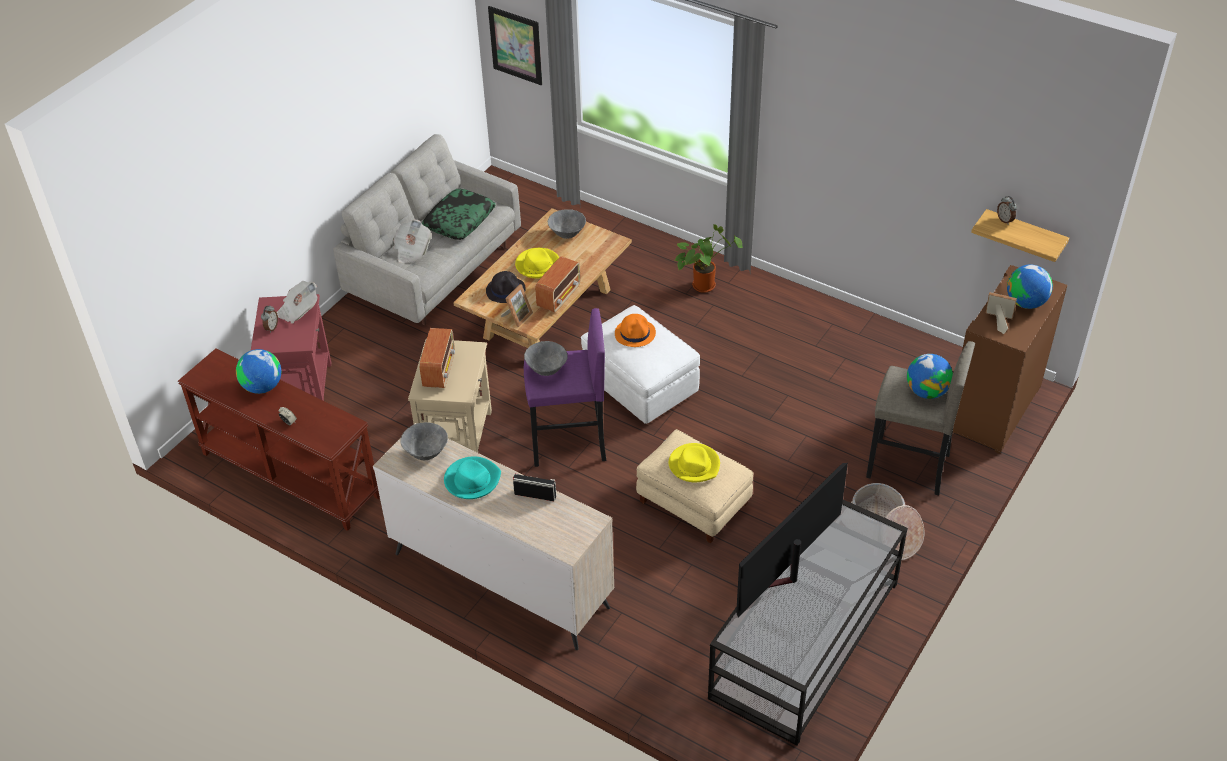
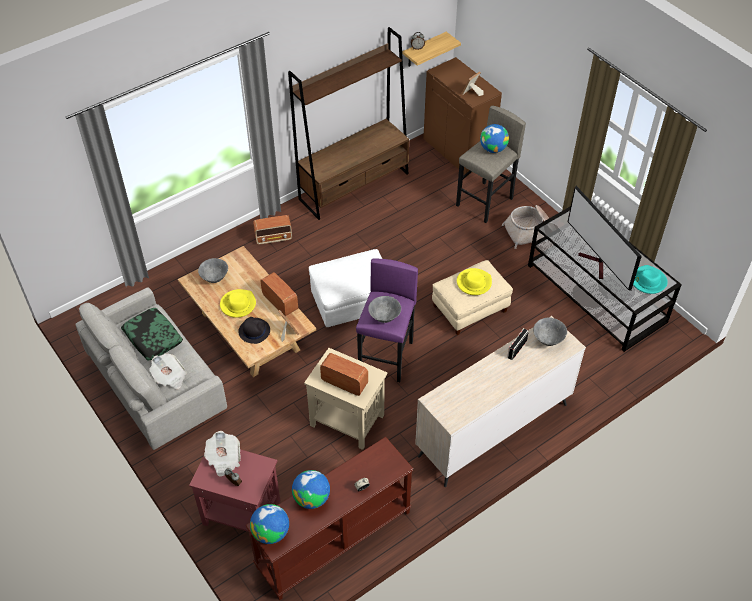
camera: 70 degrees left, 5 degrees up
(426, 454) = (452, 399): grey bowl -> grey bowl (548, 340)
(472, 480) = (489, 379): turquoise hat -> turquoise hat (647, 281)
(516, 45) = (54, 207): picture -> none
(635, 333) = (343, 272): orange hat -> none
(705, 284) = (274, 238): potted plant -> radio
(844, 326) = (354, 186): none -> brown bookcase
(1025, 303) = (462, 77): globe -> globe (271, 533)

